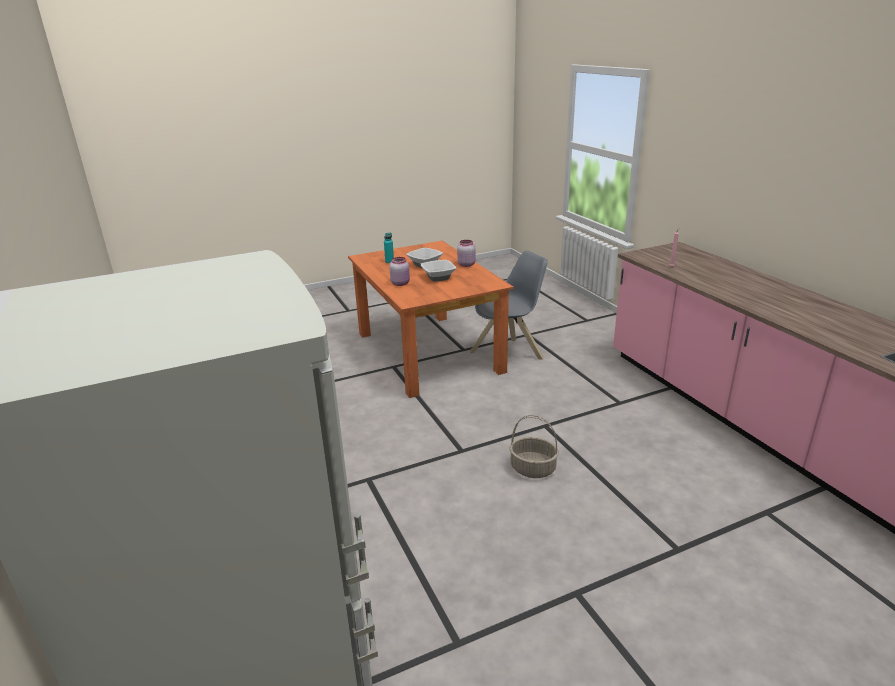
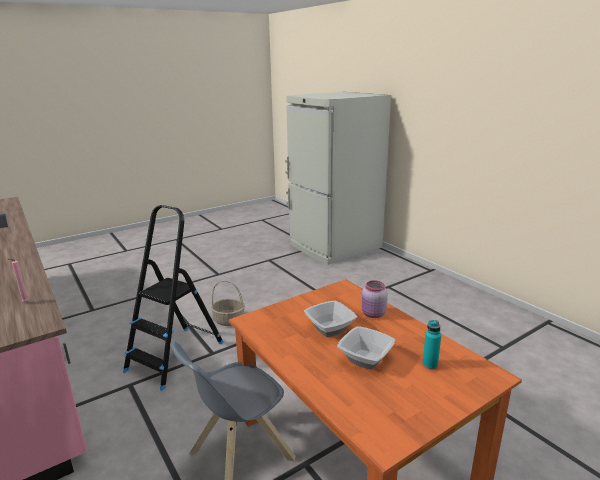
camera: 170 degrees right, 5 degrees down
(466, 264) = (299, 364): pink jar -> none
(587, 425) = (174, 357): none -> black step ladder

